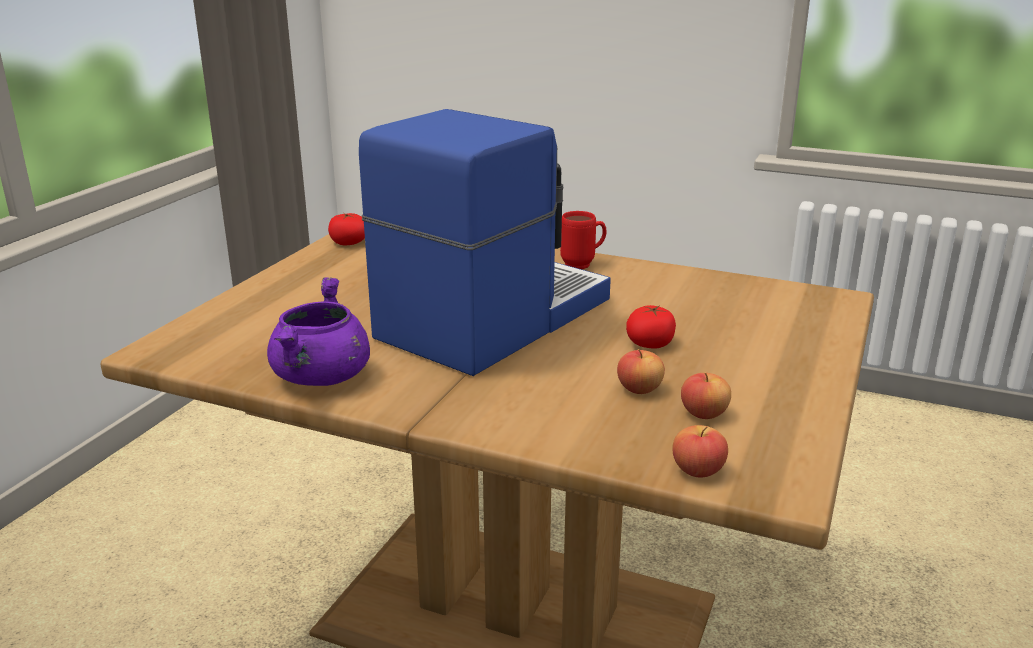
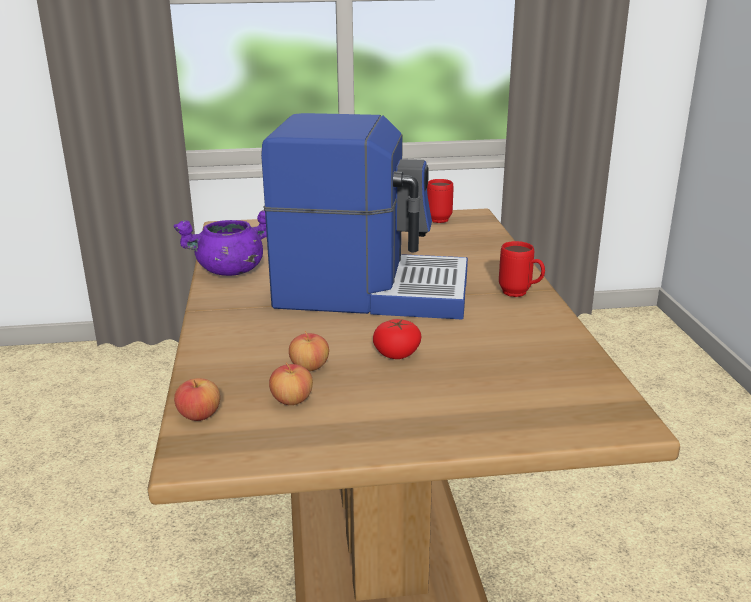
camera: 60 degrees right, 0 degrees up
(348, 242) = (438, 218): tomato -> red mug

